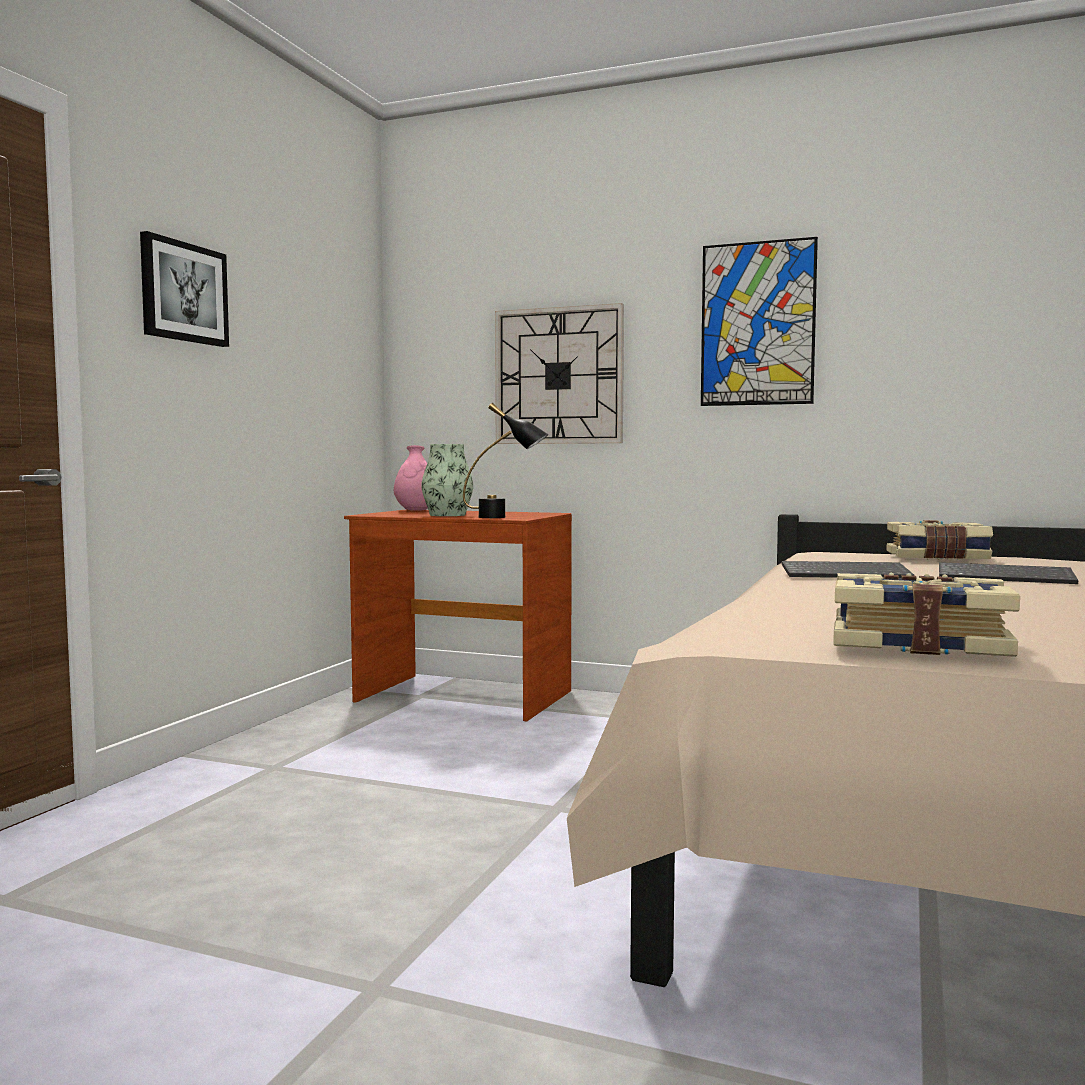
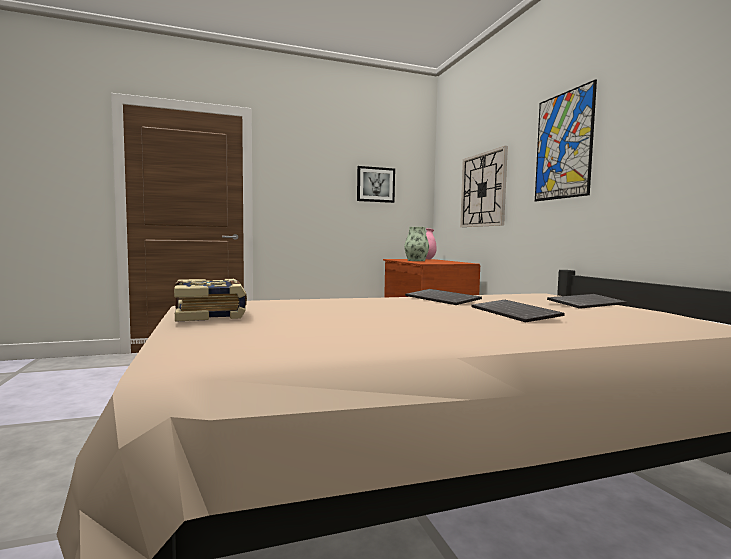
camera: 50 degrees right, 0 degrees up
(183, 292) = (303, 169): picture -> picture (375, 184)
(505, 517) = (425, 262): black table lamp -> none
(937, 557) = (586, 303): book -> keyboard

